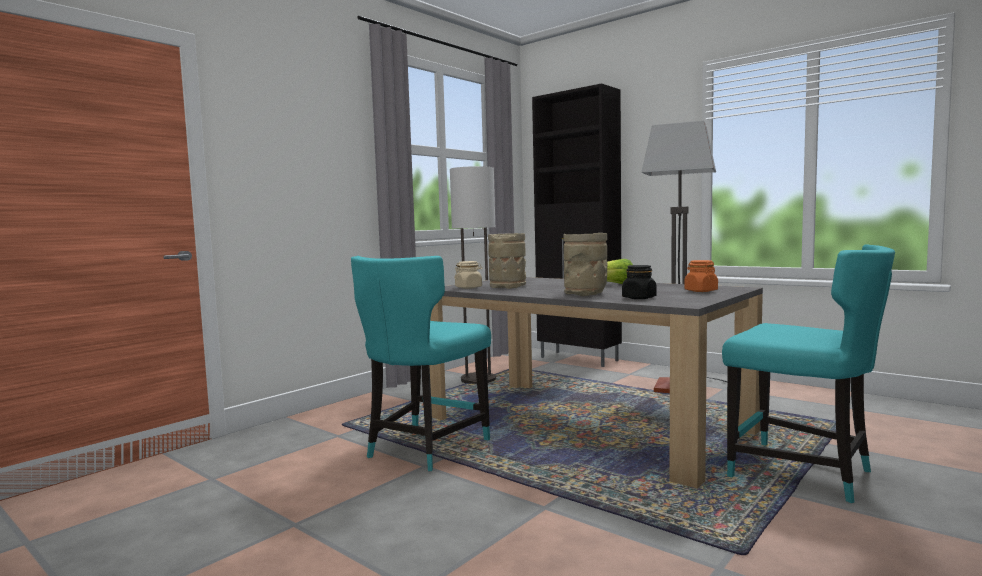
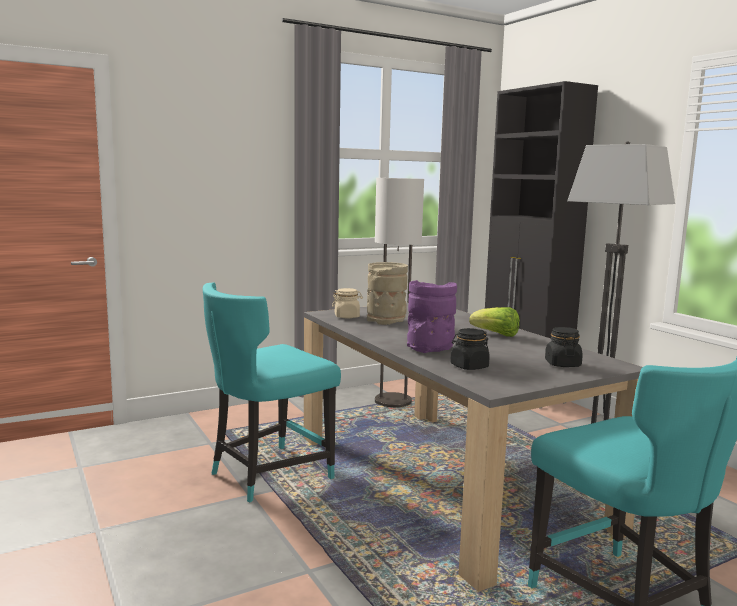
camera: 20 degrees right, 5 degrees up
(585, 294) = (429, 349): beige vase -> purple vase
(700, 291) = (562, 364): orange jar -> black jar

